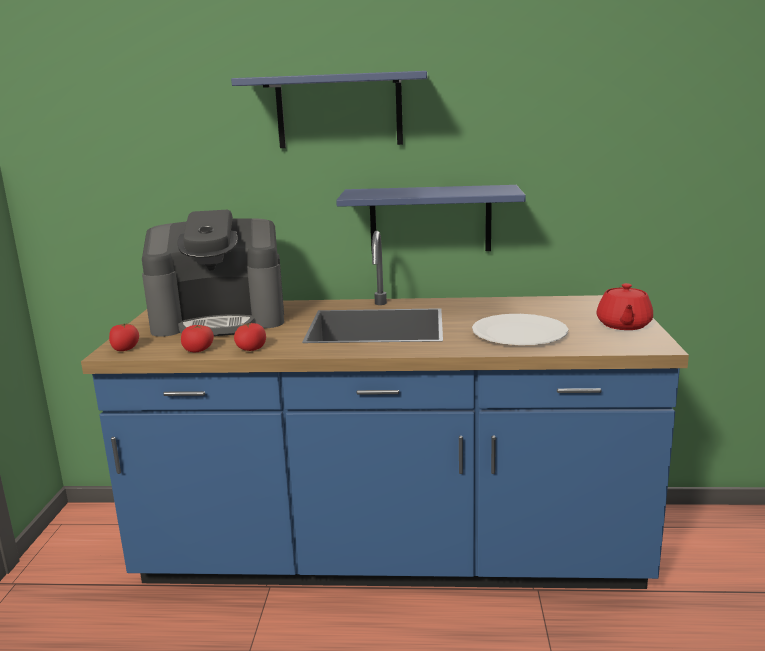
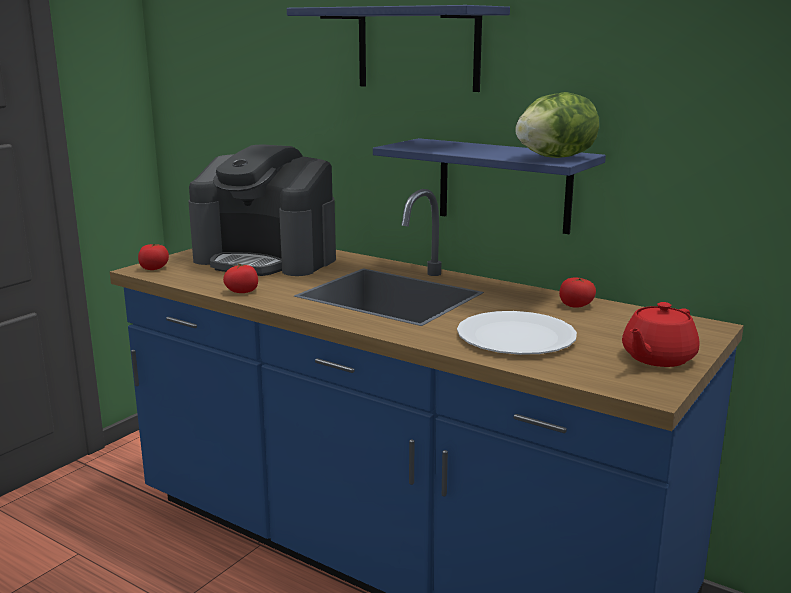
camera: 30 degrees right, 0 degrees up
(198, 350) = (202, 282): tomato -> tomato (576, 305)
(496, 190) = (555, 158): none -> lettuce

